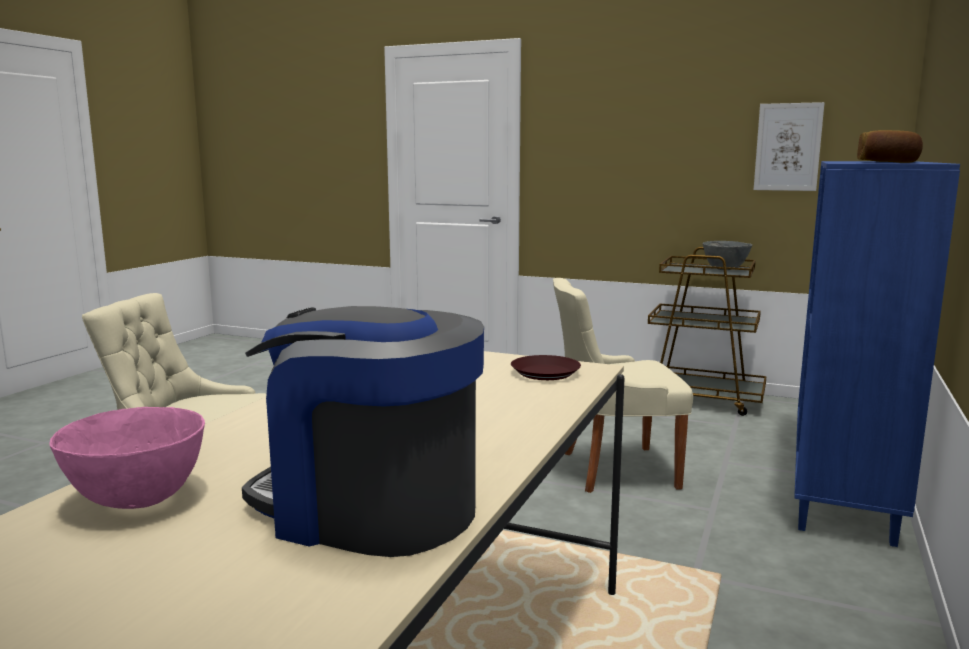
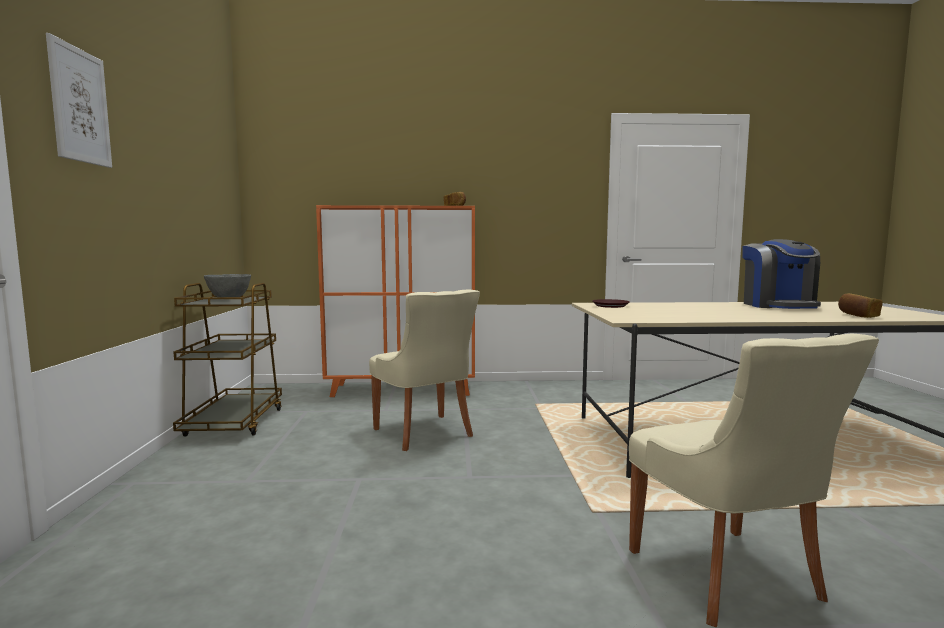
camera: 115 degrees left, 5 degrees down
(139, 500) = (857, 315): pink bowl -> bread
(788, 147) = (206, 192): picture -> picture (80, 105)
(842, 485) = (402, 390): blue cabinet -> orange cabinet

